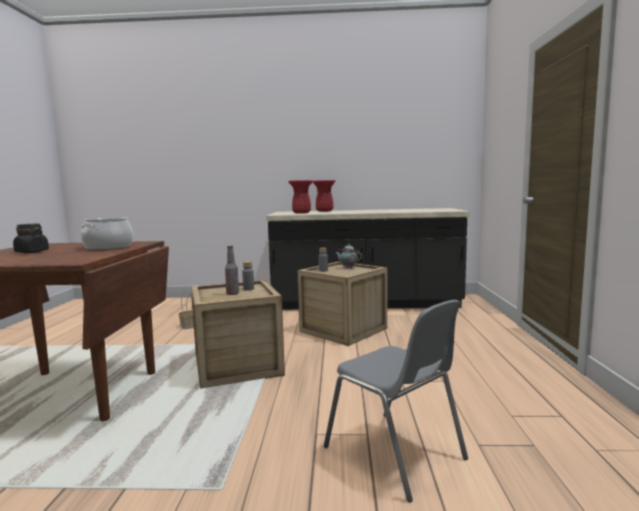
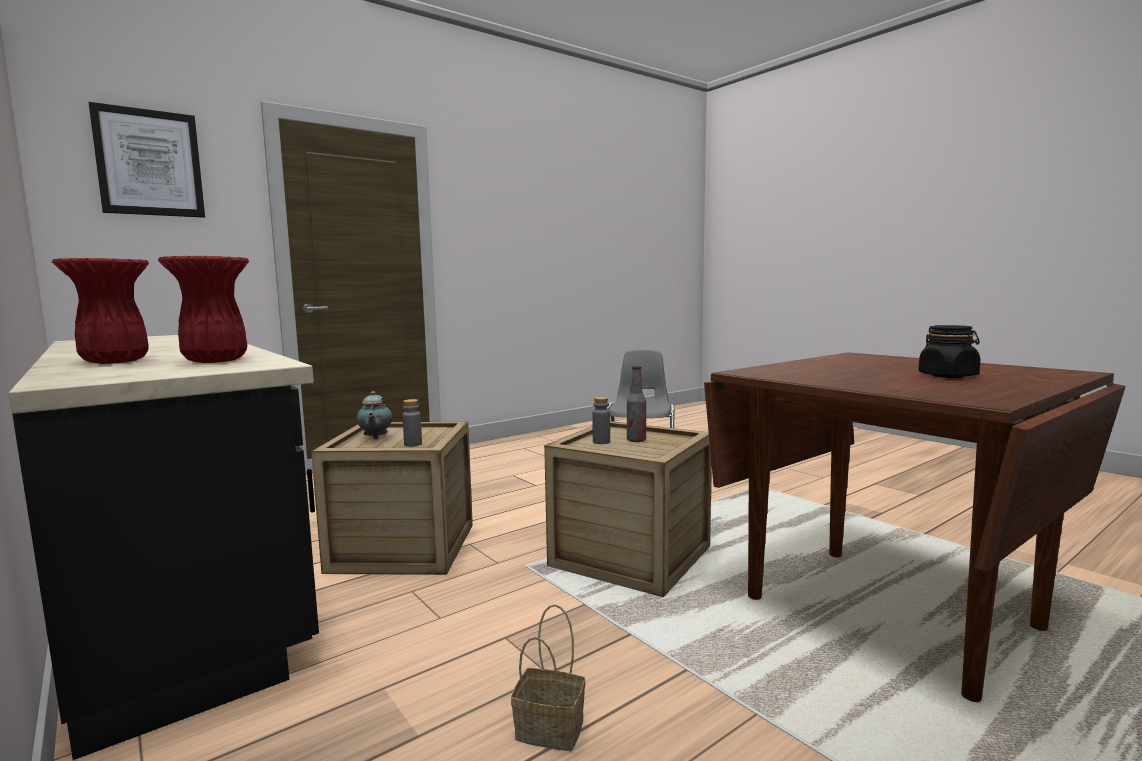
camera: 130 degrees left, 0 degrees up
(108, 247) = (816, 369): cooking pot -> none
(500, 111) = (149, 163): none -> picture

